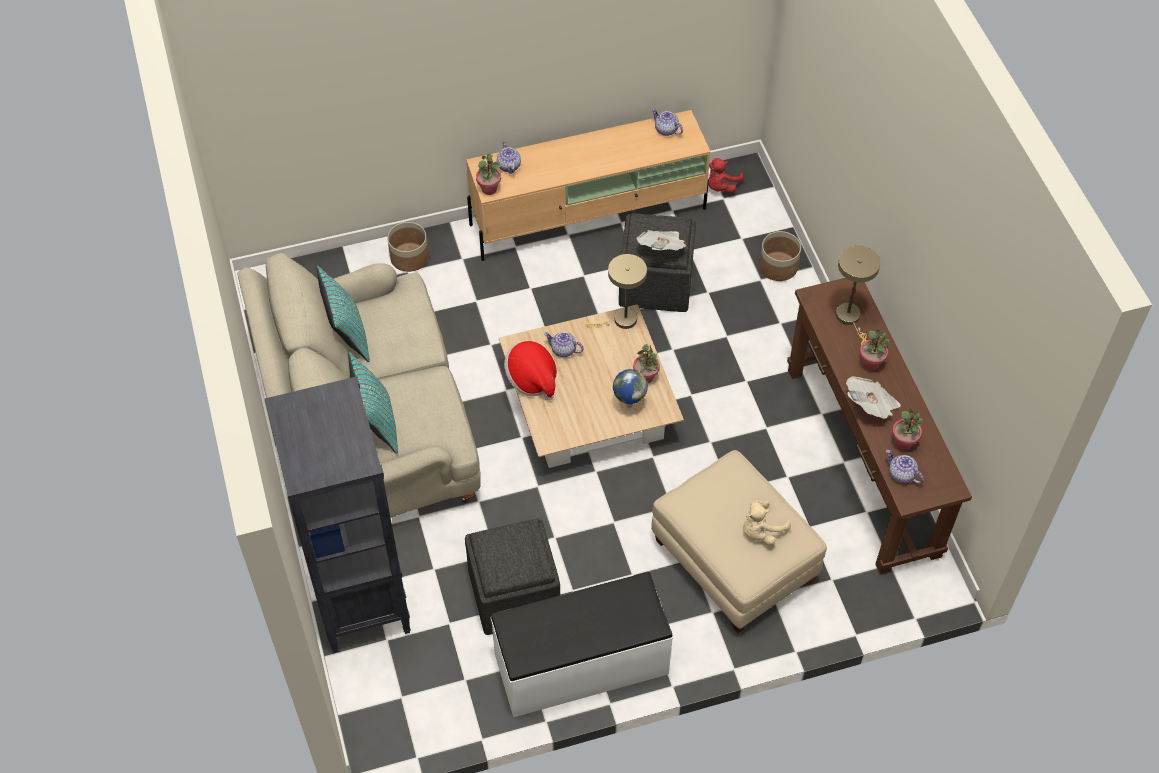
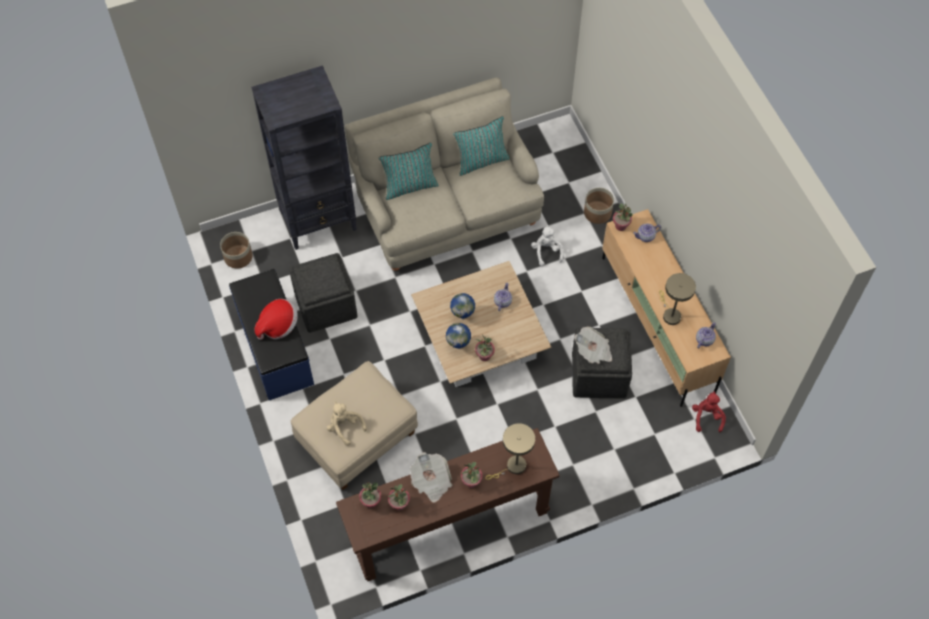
camera: 85 degrees right, 5 degrees up
(463, 319) = (546, 252): none -> white plush toy
(532, 379) = (475, 284): hat -> hat (278, 325)
(581, 665) = (274, 348): white bench -> blue bench
(582, 397) = (463, 317): none -> globe
(621, 320) = (534, 336): beige table lamp -> beige table lamp (670, 314)
(721, 186) = (707, 417): red plush toy -> red plush toy turned 60 degrees clockwise
(778, 267) = (629, 462): planter -> planter (238, 257)
(901, 474) = (371, 502): teapot -> potted plant

